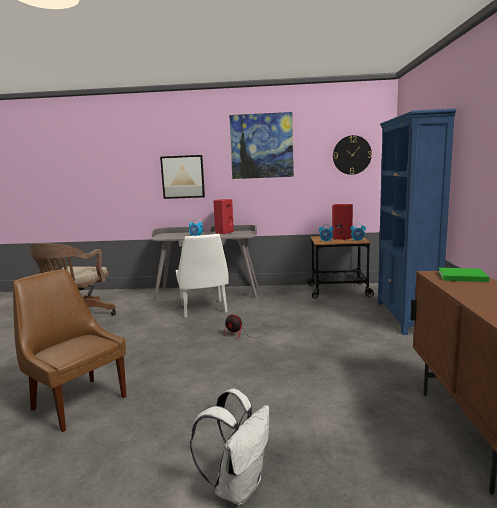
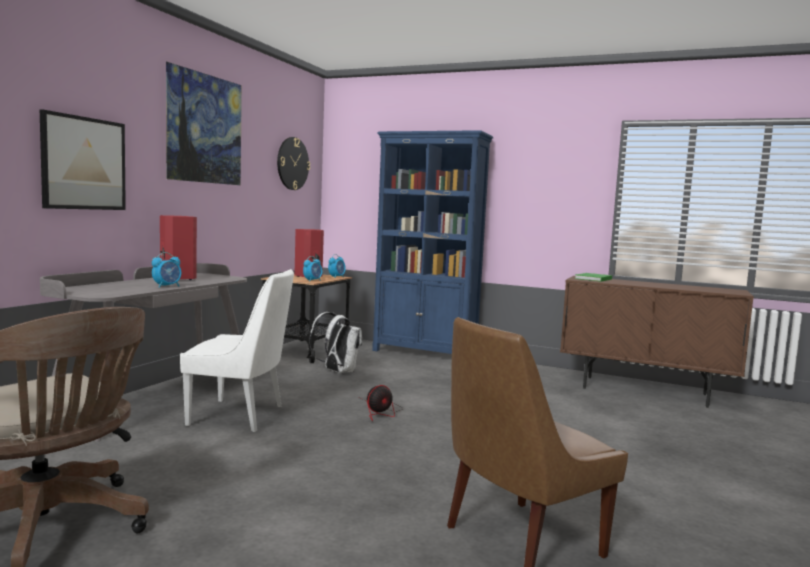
camera: 70 degrees left, 5 degrees down
(238, 486) = (712, 470): white backpack -> white backpack (337, 371)

